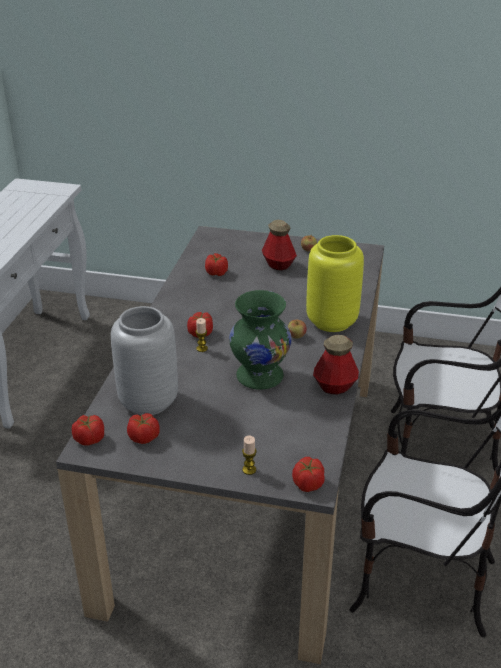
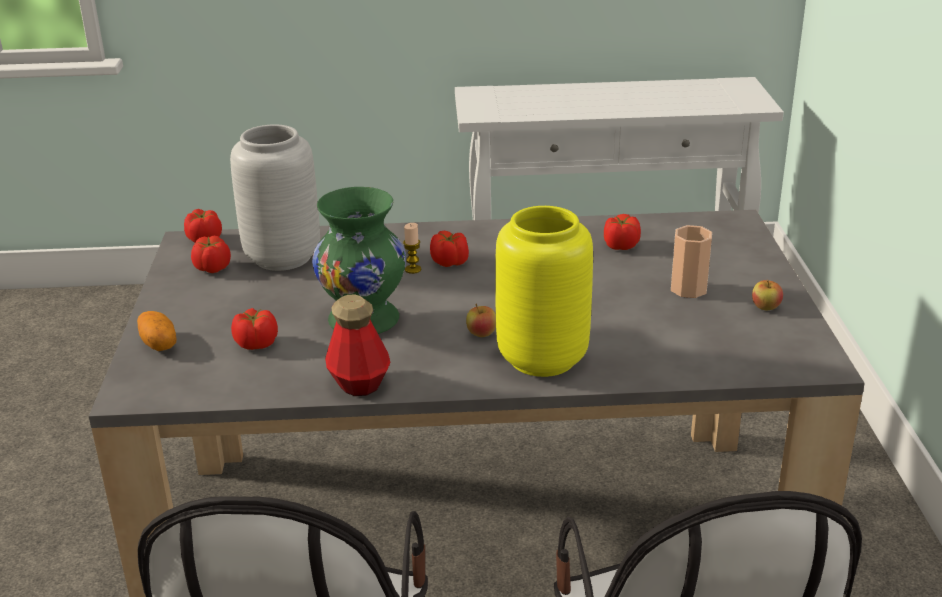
camera: 75 degrees right, 5 degrees down
(249, 470) = (159, 343): candle -> potato
(278, 265) = (688, 289): bottle -> cup
(308, 484) = (133, 389): tomato -> tomato (256, 344)

